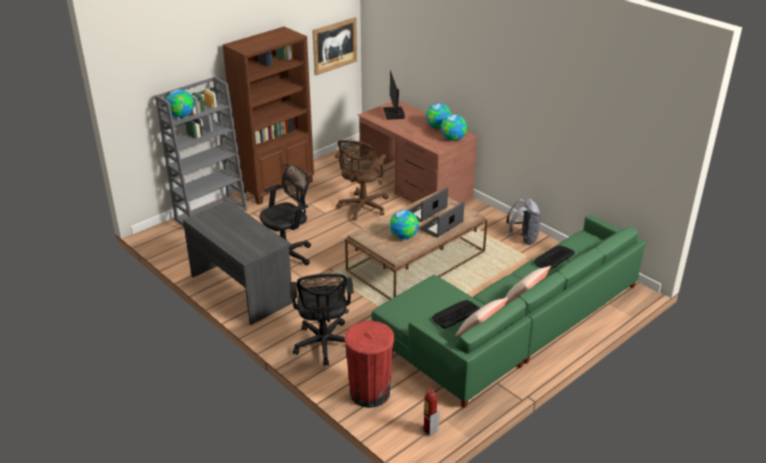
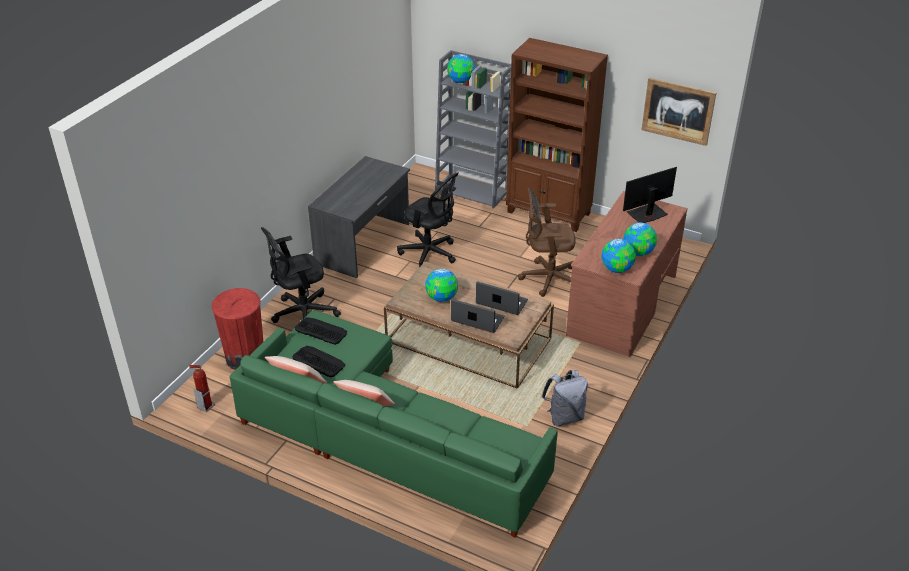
camera: 70 degrees right, 5 degrees up
(553, 258) = (459, 419): keyboard -> keyboard (321, 331)

